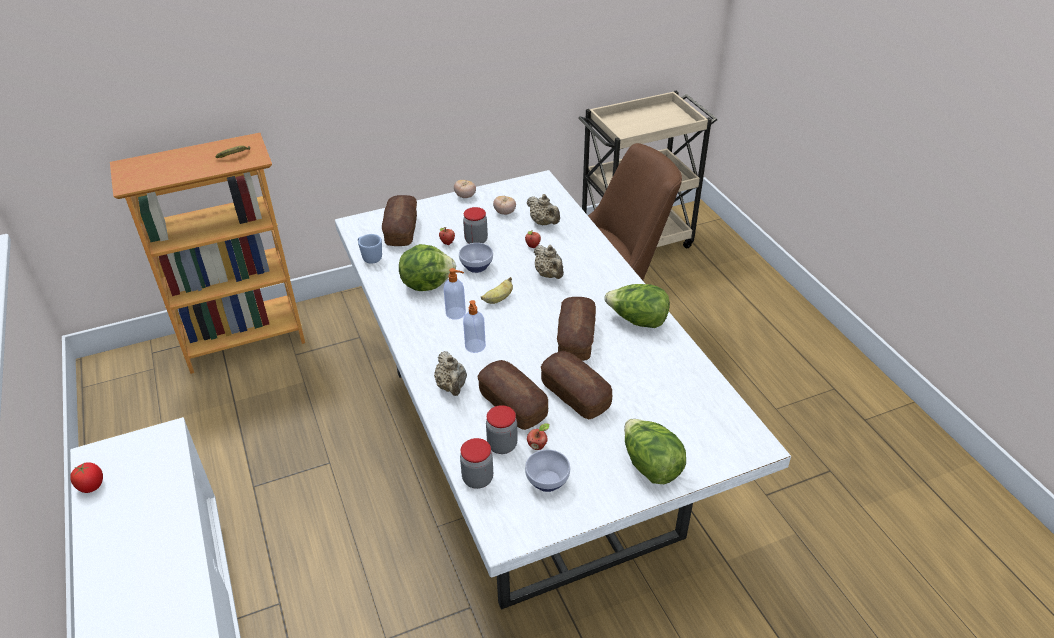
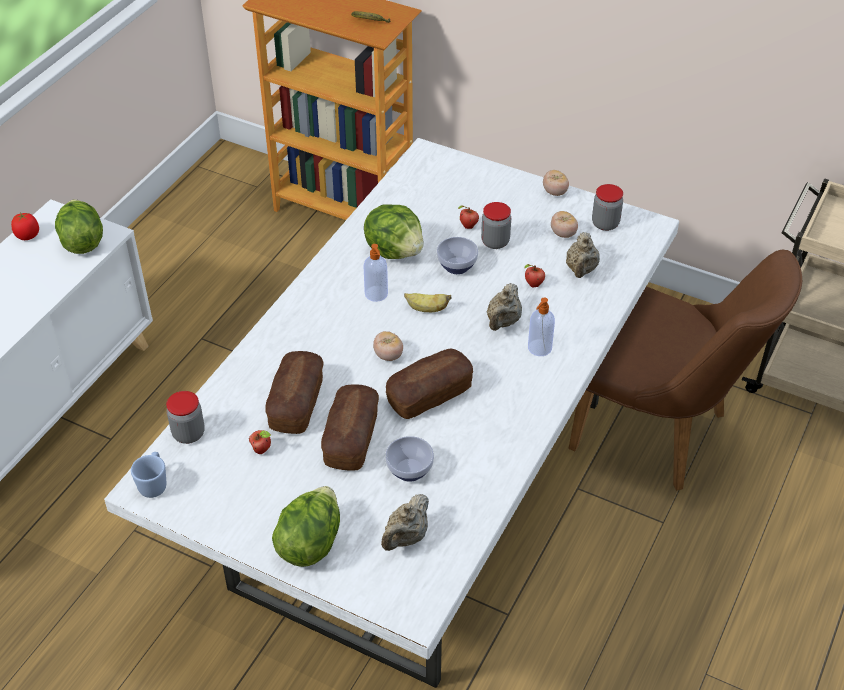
camera: 50 degrees right, 5 degrees up
(370, 257) = (390, 193): blue mug -> blue mug (154, 484)
(401, 230) = (451, 186): bread -> none
(452, 387) = (279, 351): beige teapot -> beige teapot (406, 537)
(475, 346) = (346, 334): soap dispenser -> soap dispenser (539, 348)
(502, 445) = (241, 426): jar -> jar (605, 224)
(519, 338) = (388, 355): none -> tomato
(546, 480) = (227, 479): bowl -> bowl (410, 469)
(637, 321) = (505, 425): lettuce -> lettuce (82, 241)

